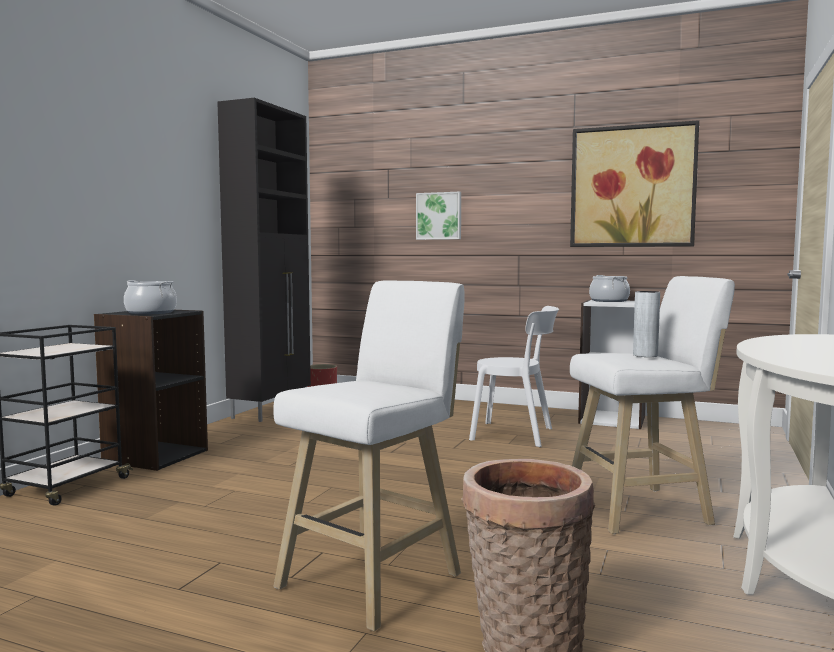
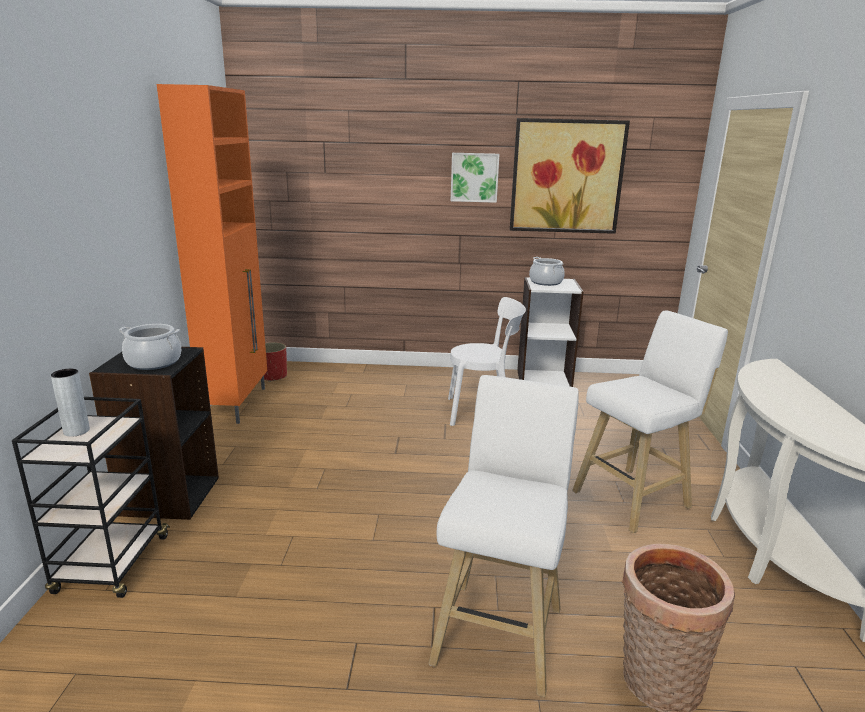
camera: 20 degrees left, 15 degrees up
(272, 411) = (237, 404): black cabinet -> orange cabinet
(439, 216) = (381, 194): picture -> picture (474, 177)
(645, 355) = (653, 388): grey vase -> grey vase (76, 431)

